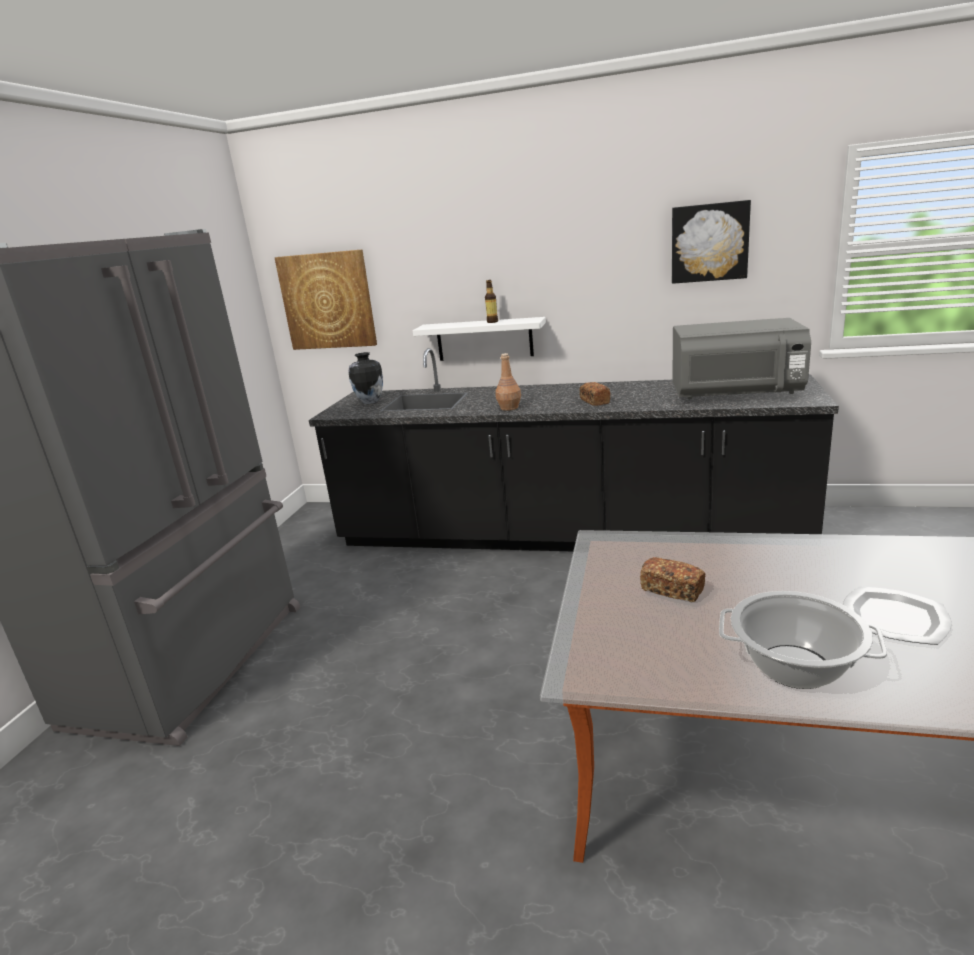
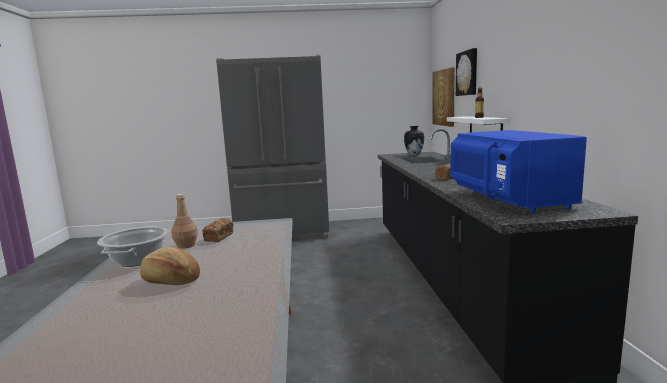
camera: 70 degrees right, 10 degrees down
(509, 408) = (419, 169): brown bottle -> brown bottle (186, 245)
(709, 242) = (600, 56): picture -> picture (468, 73)
(735, 394) = (508, 199): grey microwave -> blue microwave
(893, 617) = (170, 280): plate -> bread

